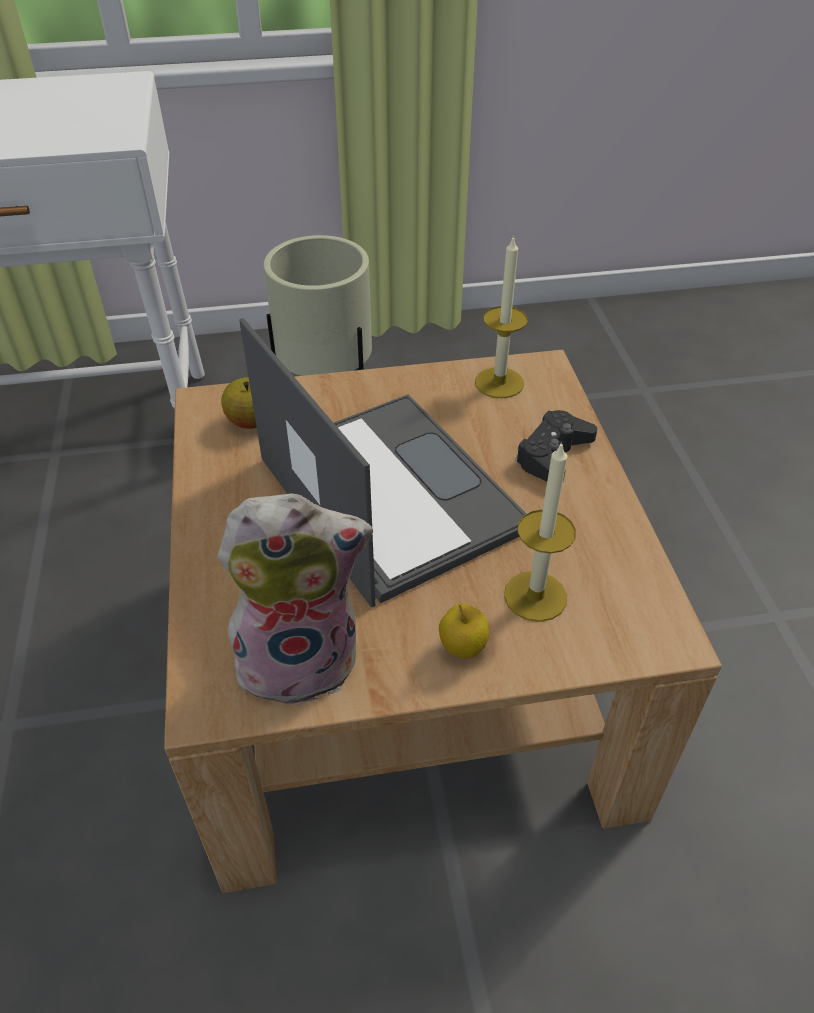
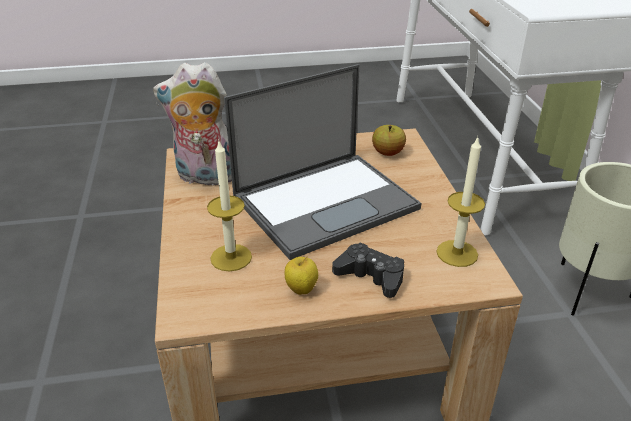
camera: 90 degrees right, 10 degrees down
(301, 658) = (204, 177): plush toy -> plush toy turned 105 degrees clockwise
(462, 650) = (196, 227): apple -> apple (301, 289)

